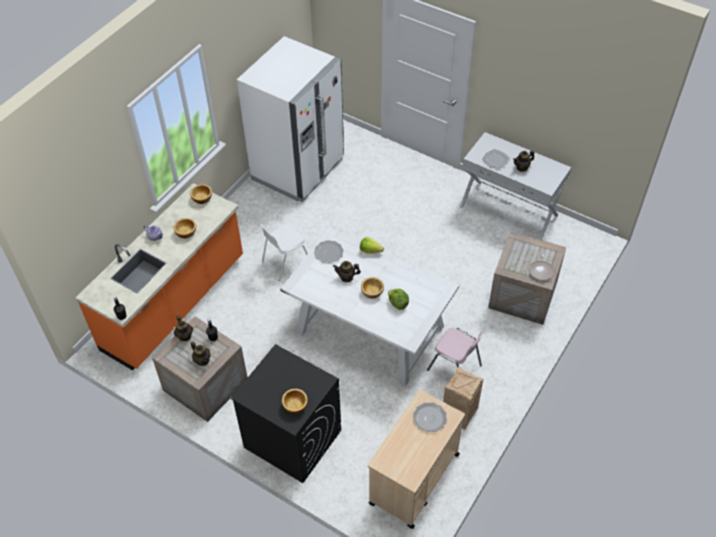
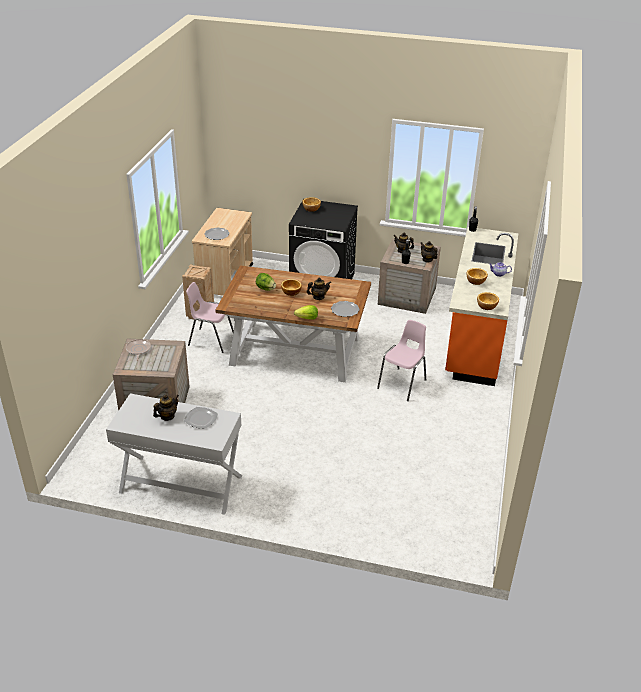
camera: 160 degrees right, 15 degrees down
(285, 262) = (403, 384): white chair -> pink chair
(298, 169) = (455, 477): white fridge -> none
(370, 329) = (294, 351): white dining table -> brown dining table

